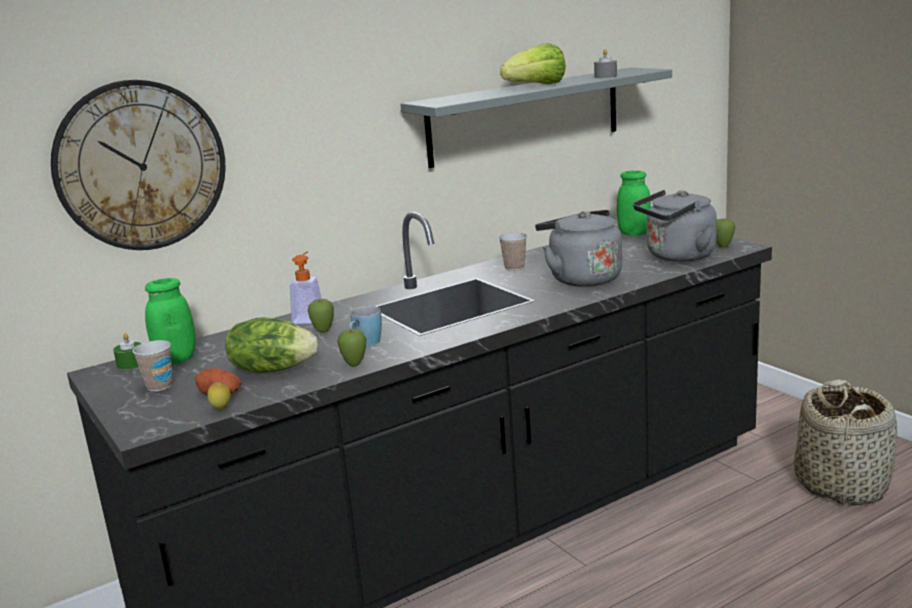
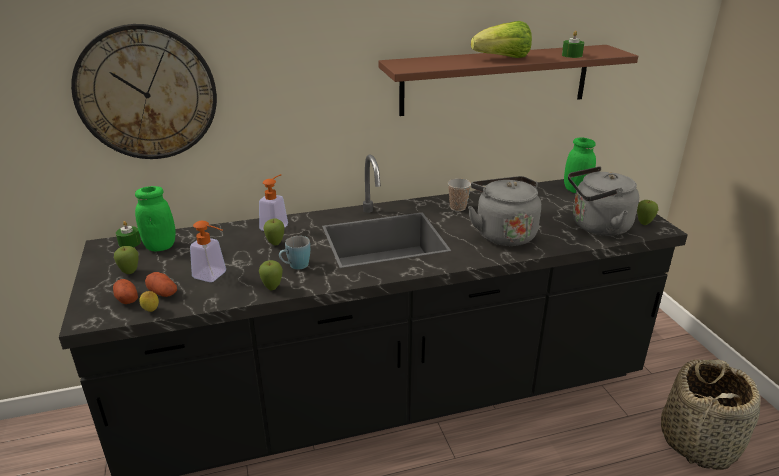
camera: 15 degrees right, 10 degrees up
(159, 386) = (130, 272): cup -> apple
(178, 406) = (126, 299): none -> potato
(272, 369) = (214, 276): lettuce -> soap dispenser
(525, 116) = (495, 80): grey shelf -> brown shelf
(605, 76) = (572, 55): grey candle -> green candle

